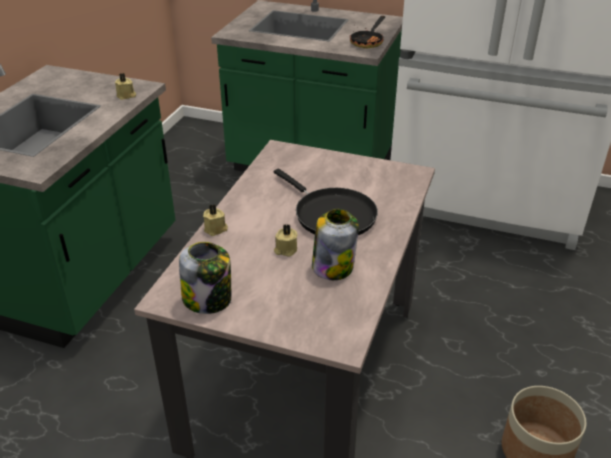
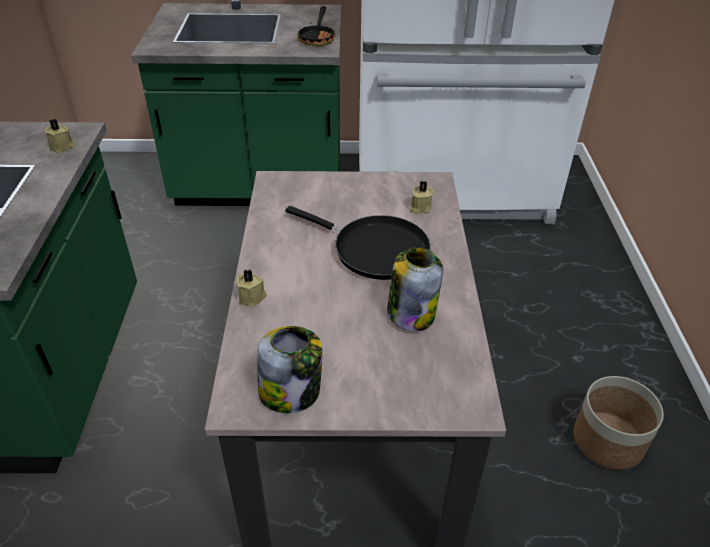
camera: 20 degrees left, 5 degrees up
(285, 250) = (347, 305): beige candle -> beige candle (419, 207)

